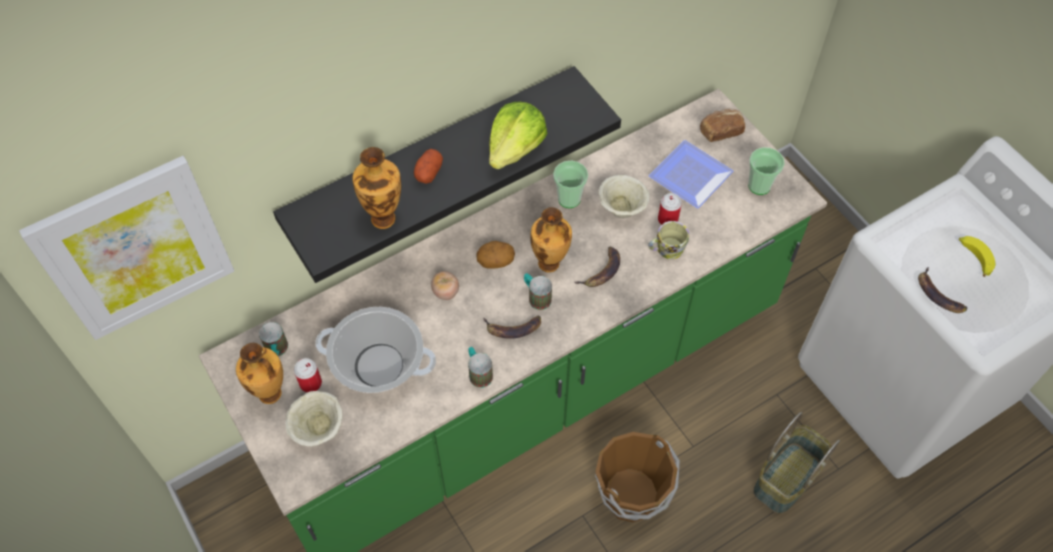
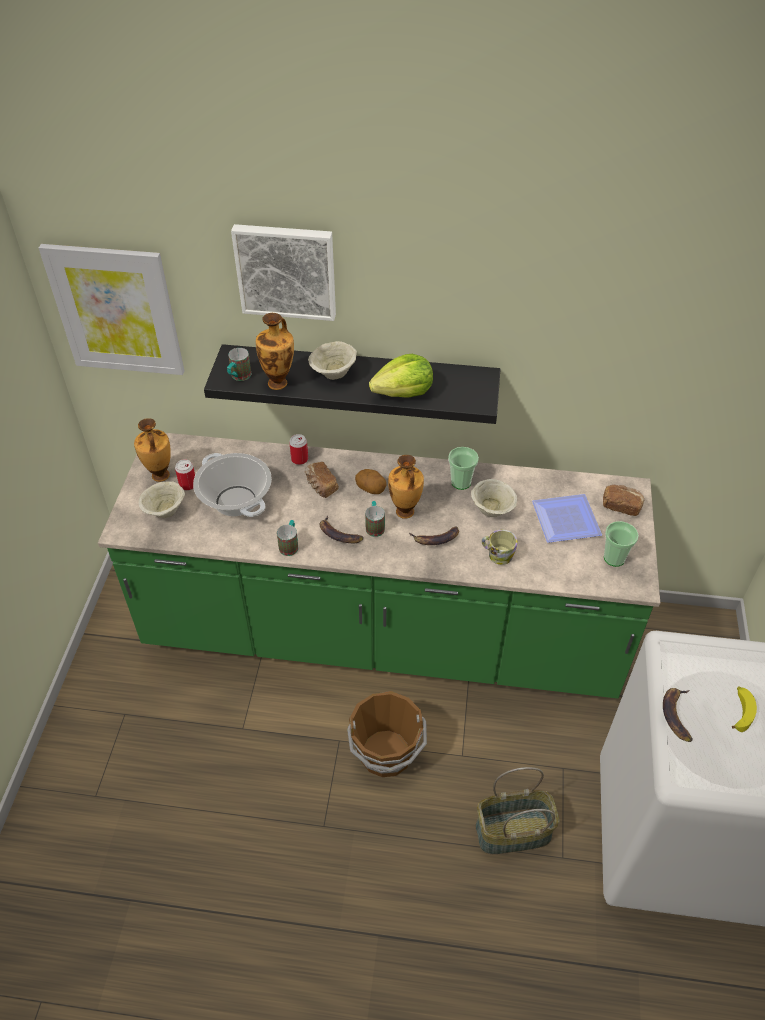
camera: 40 degrees right, 10 degrees down
(277, 351) = (189, 455): mug -> mug (238, 377)
(340, 92) = (286, 270): none -> picture
(428, 172) = (334, 374): potato -> beige bowl
(445, 292) = (320, 486): tomato -> bread
(667, 219) = (518, 537): can -> can (299, 459)

